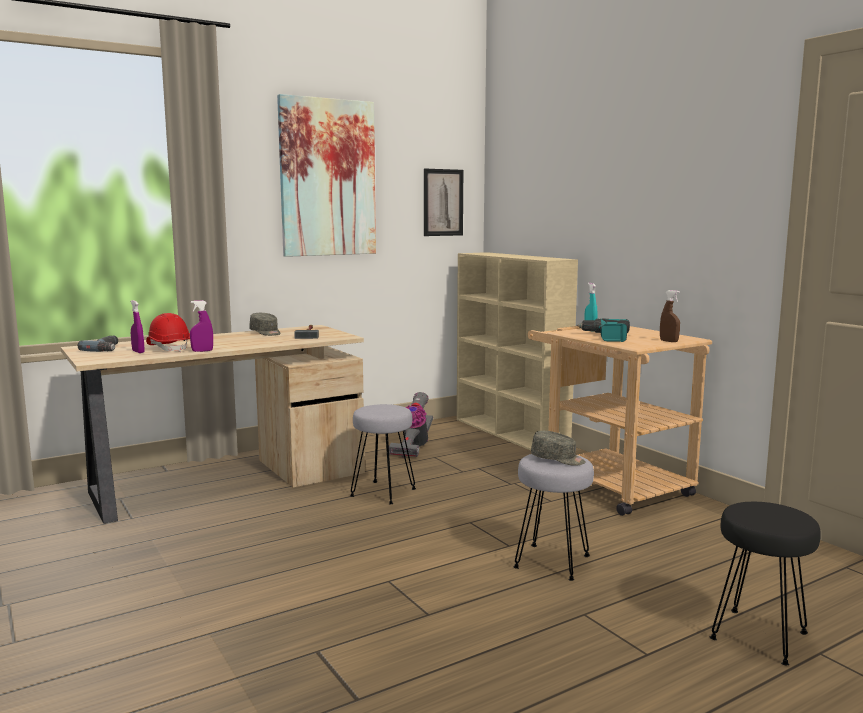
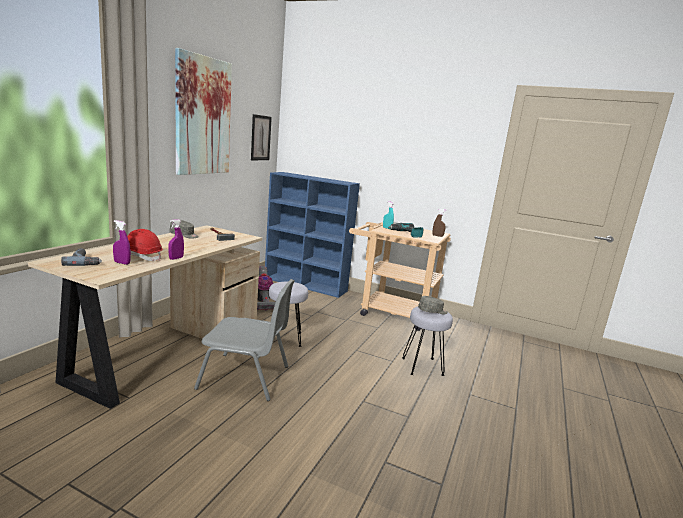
camera: 35 degrees left, 5 degrees up
(274, 524) = (246, 377): none -> grey chair
(511, 433) = (306, 284): beige bookcase -> blue bookcase
(760, 637) = (538, 385): black stool -> none

